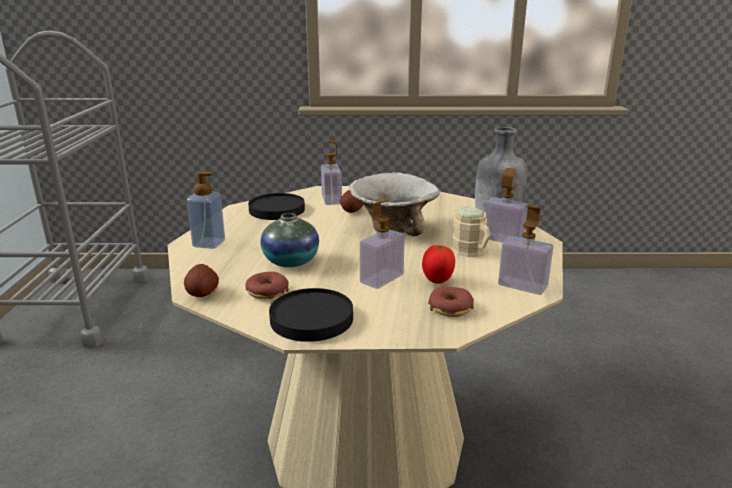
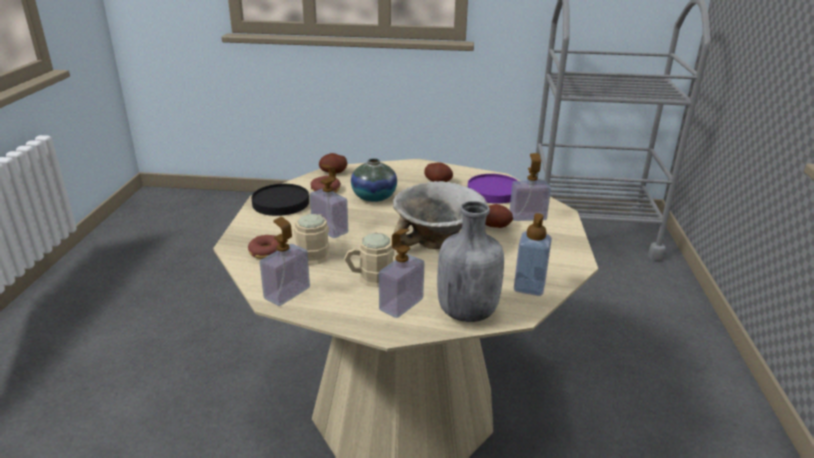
camera: 95 degrees right, 5 degrees up
(209, 243) = (416, 170): soap dispenser -> soap dispenser (529, 287)
(246, 232) = (438, 181): none -> potato
(276, 210) = (494, 191): black plate -> purple plate
(437, 281) = (315, 252): tomato -> beige mug

